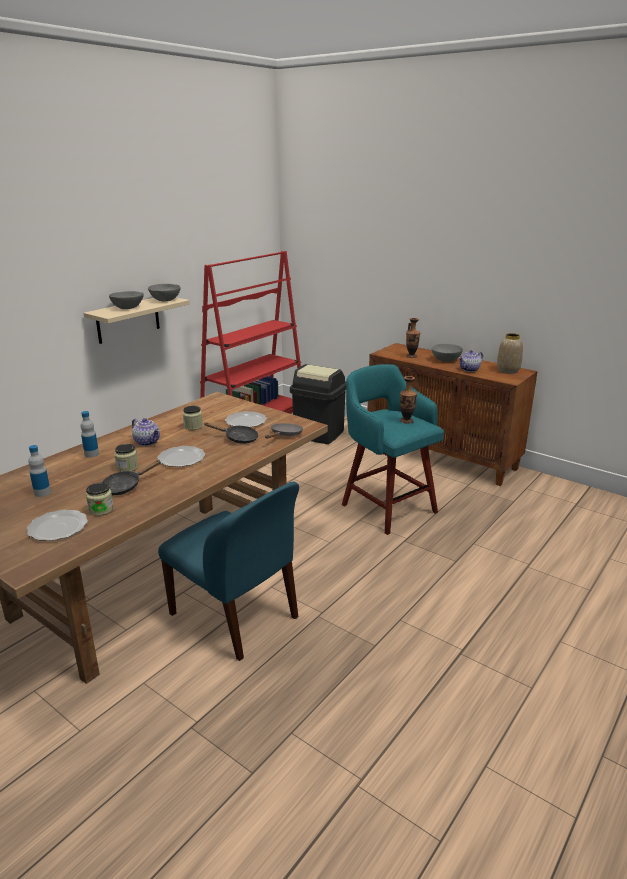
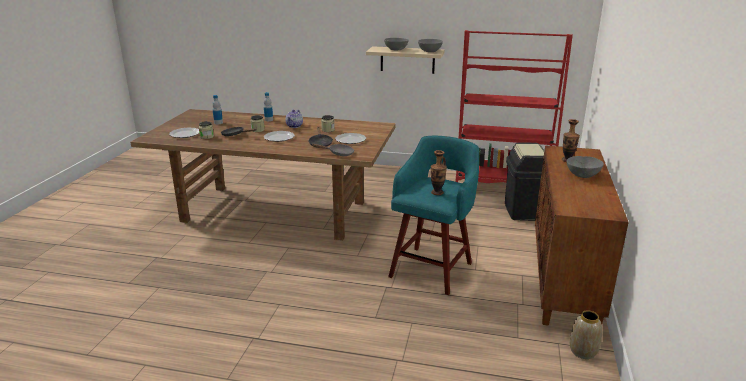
camera: 65 degrees right, 0 degrees up
(236, 617) = (251, 244): blue chair -> none
(469, 370) = (569, 188): teapot -> none
(507, 370) = (599, 206): vase -> vase (582, 351)

